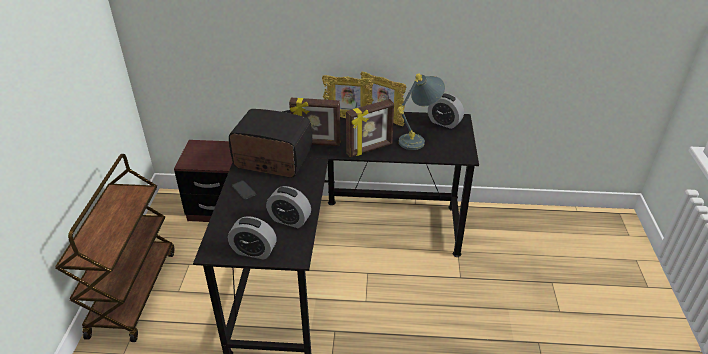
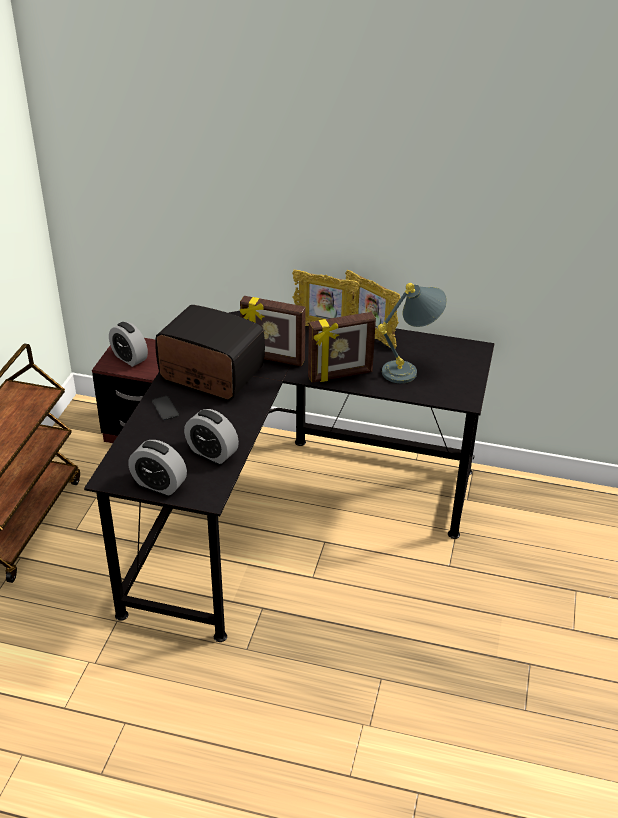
camera: 10 degrees right, 0 degrees up
(444, 123) = (453, 351): alarm clock -> alarm clock (129, 358)

